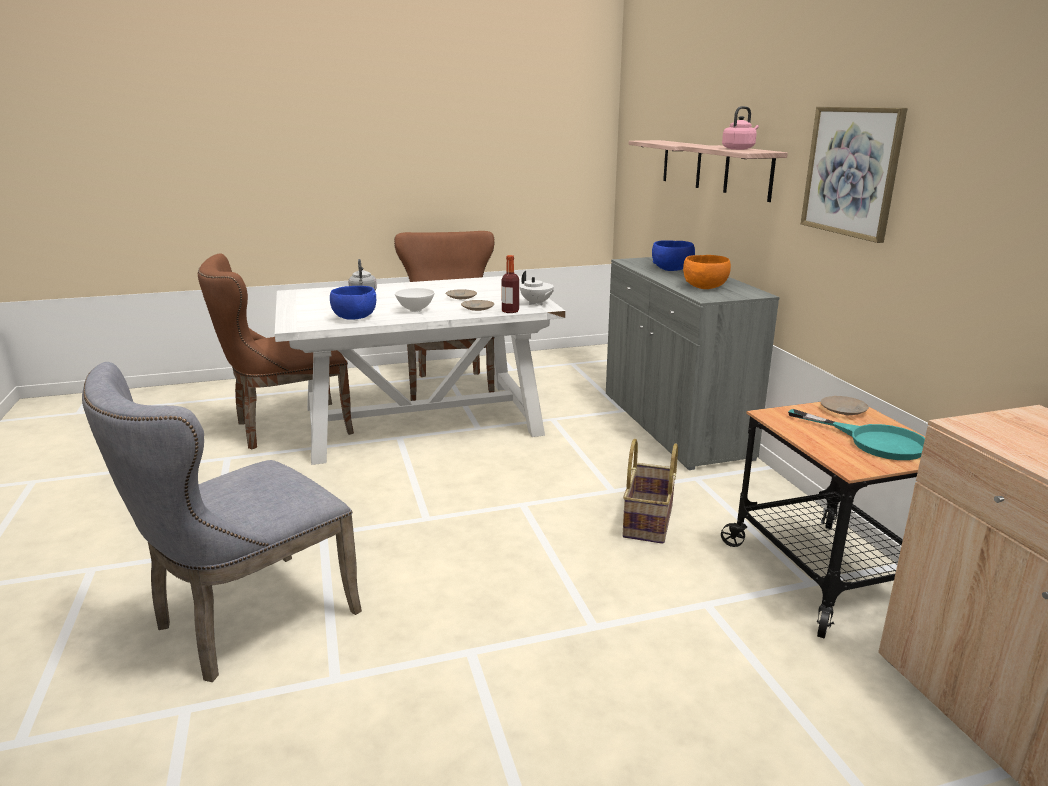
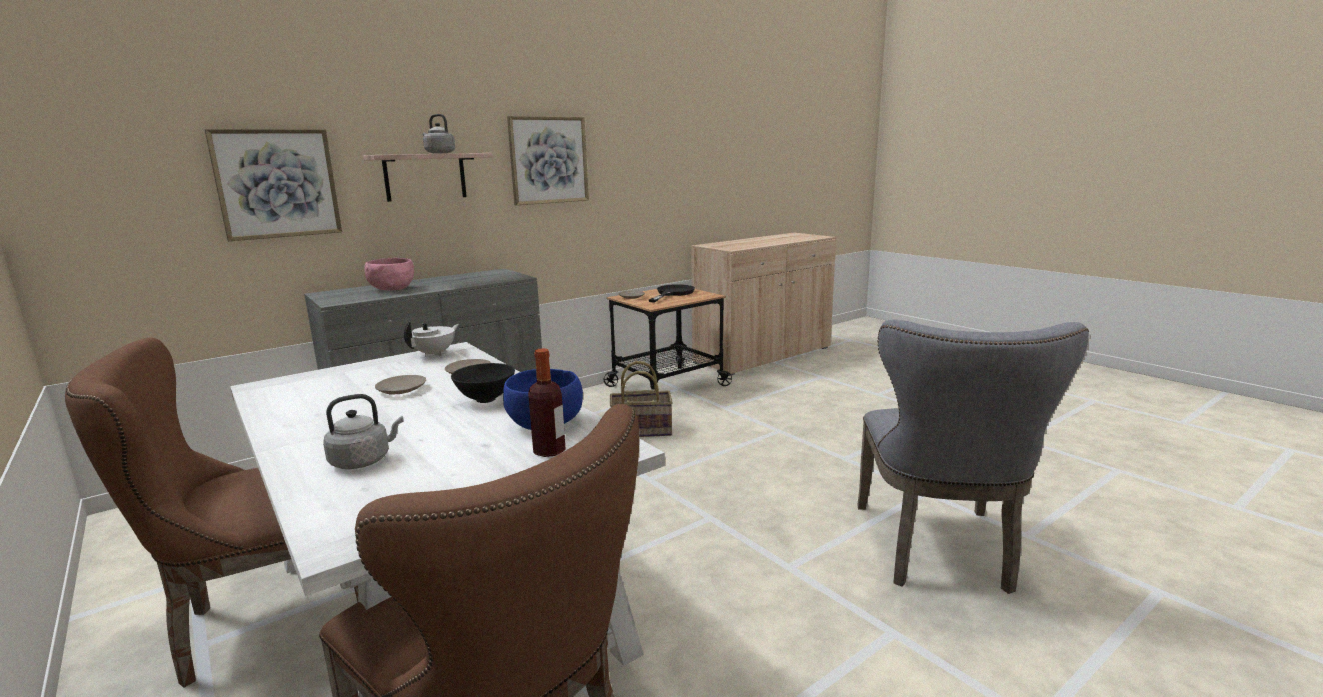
camera: 110 degrees left, 5 degrees down
(245, 622) = (938, 552): grey chair -> grey chair turned 75 degrees clockwise
(416, 310) = (485, 399): white bowl -> black bowl
(510, 311) = (477, 358): bottle -> bottle (549, 451)
(672, 269) = (391, 289): blue bowl -> pink bowl
(682, 163) = (277, 184): shelf -> picture
(705, 287) = (475, 279): orange bowl -> none
(739, 149) = (439, 153): pink kettle -> grey kettle
(873, 441) = (672, 293): turquoise frying pan -> black frying pan

